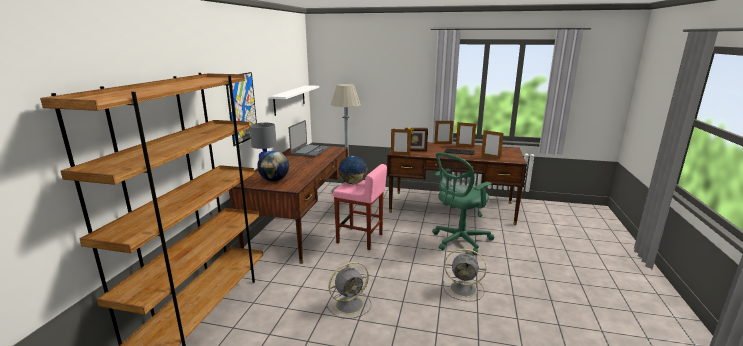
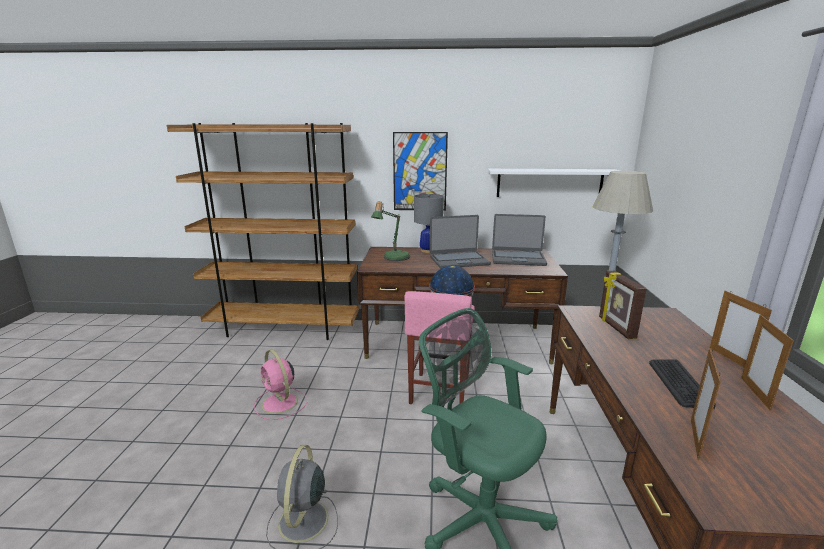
camera: 80 degrees right, 0 degrees up
(274, 180) = (393, 258): globe -> table lamp
(300, 164) = (459, 260): none -> laptop
(350, 304) = (280, 404): grey fan -> pink fan
(400, 154) = (572, 315): picture frame -> none

